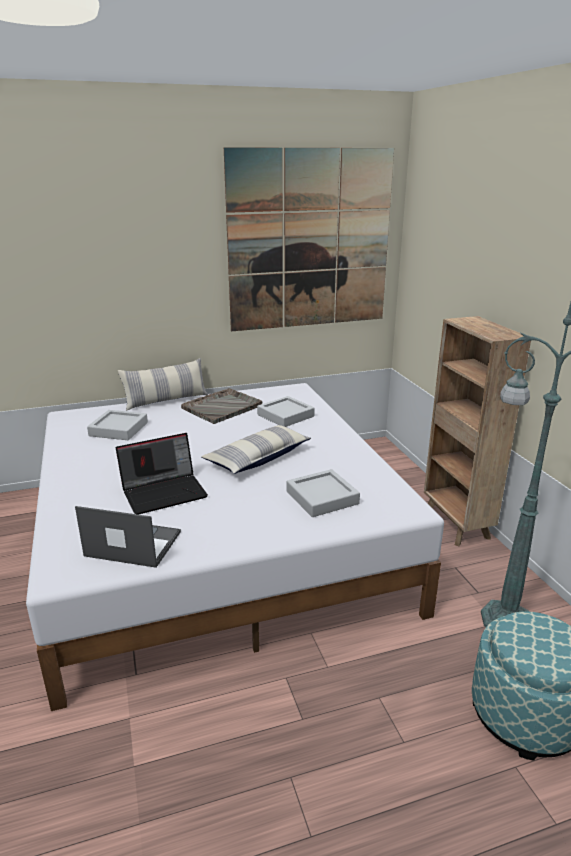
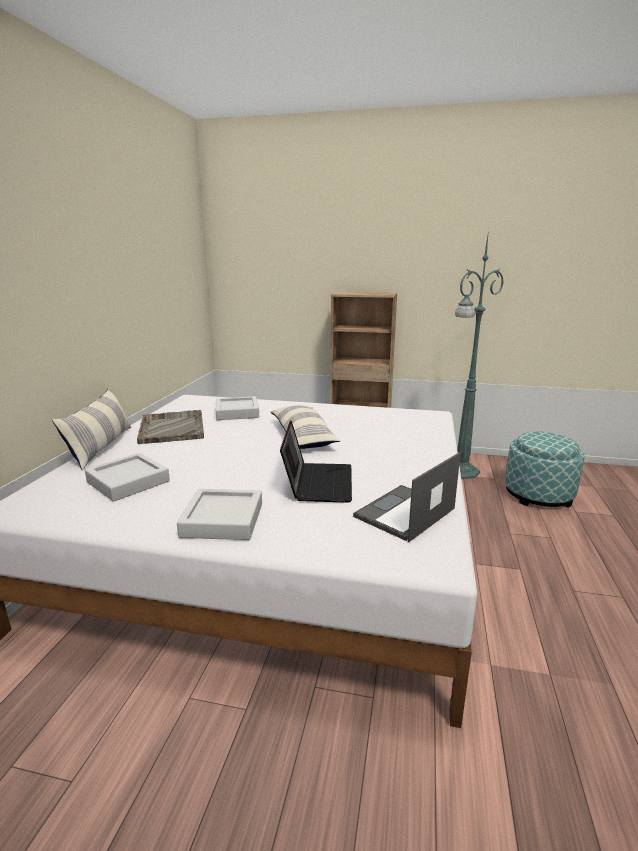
camera: 60 degrees left, 5 degrees down
(310, 241) = (163, 248): picture -> none
(322, 497) = (393, 431): grey tray -> grey tray (222, 520)

